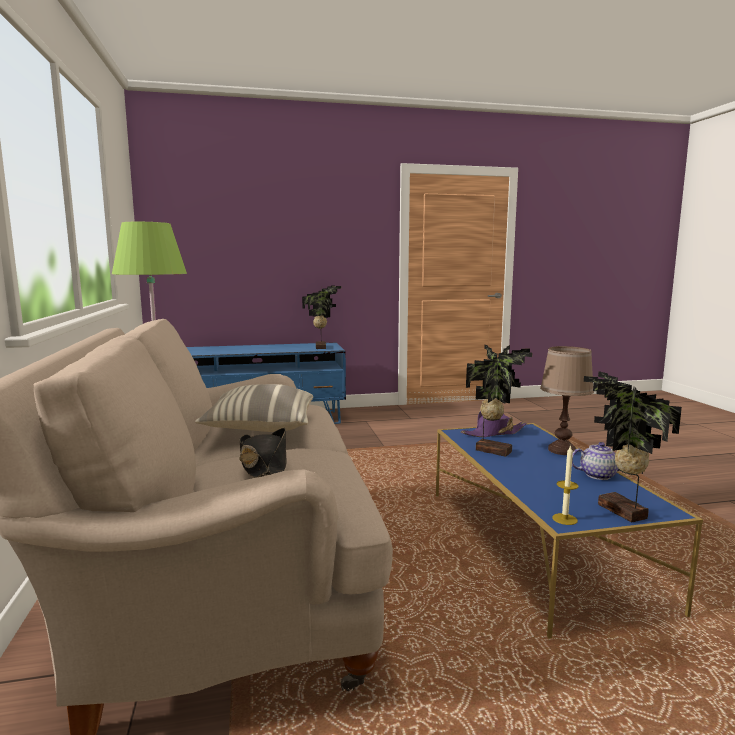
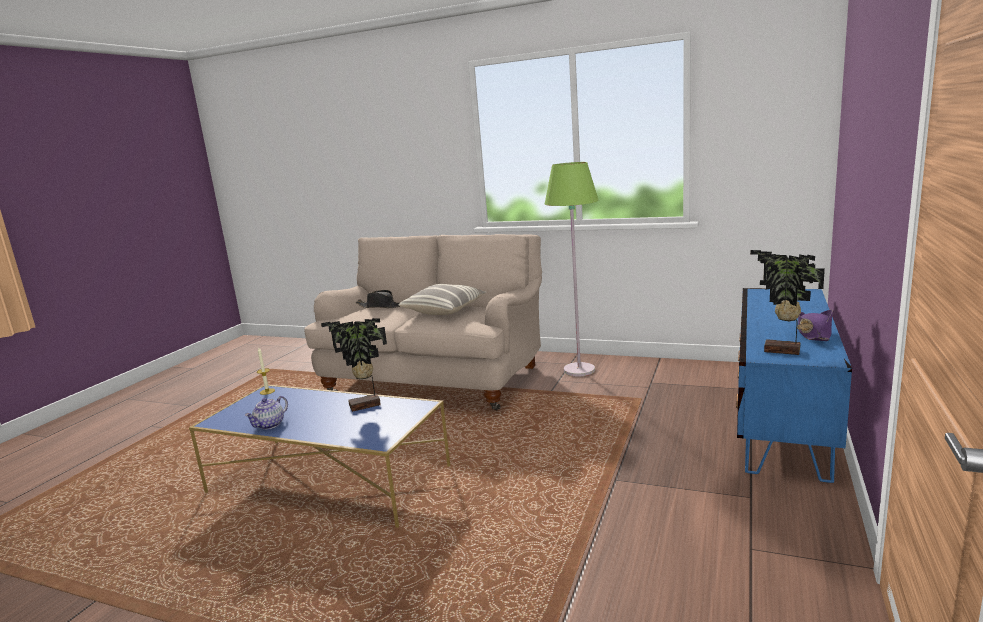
camera: 125 degrees right, 5 degrees up
(493, 433) = (396, 420): purple hat -> purple hat (814, 333)
(562, 450) = (317, 432): brown table lamp -> none
(620, 512) = (239, 408): potted plant -> none

